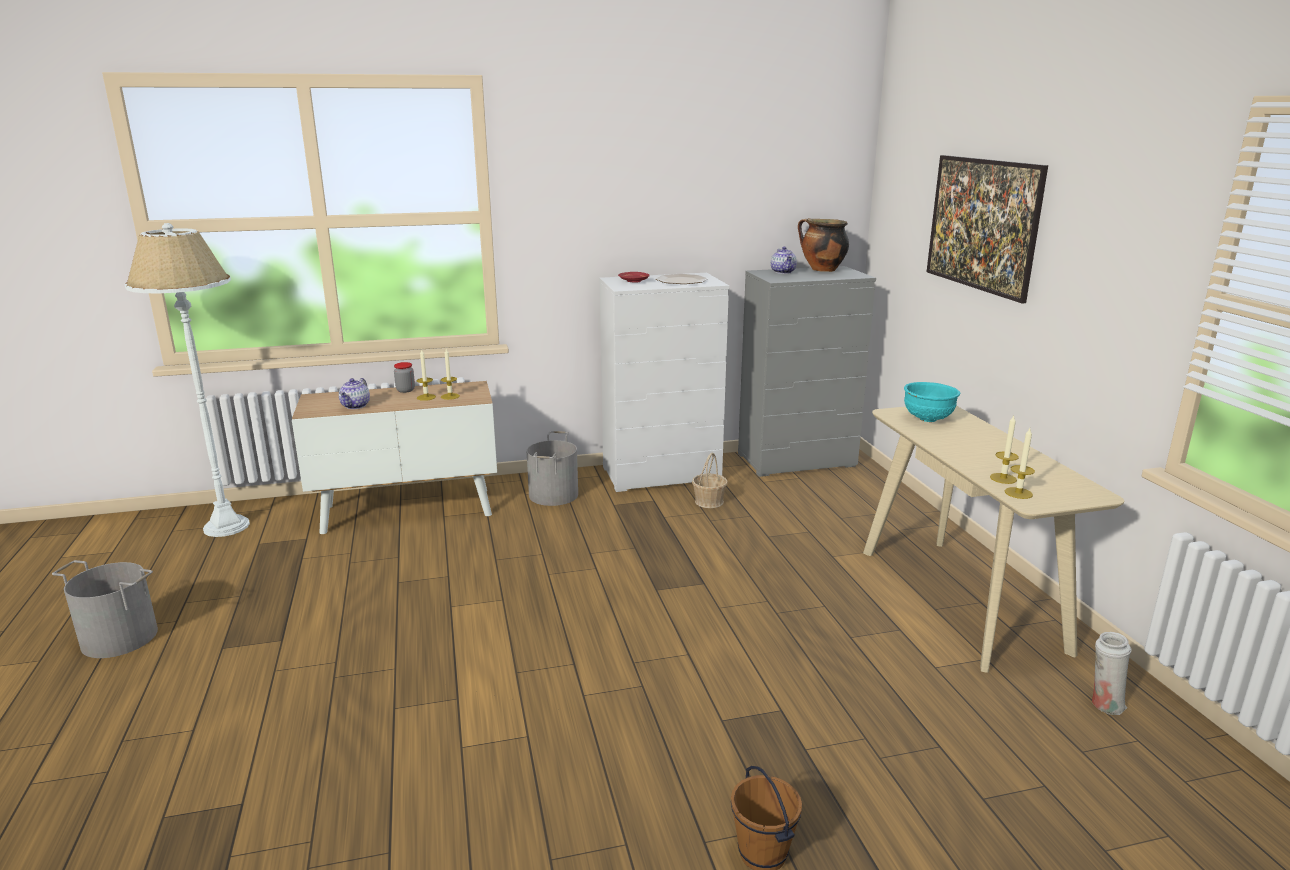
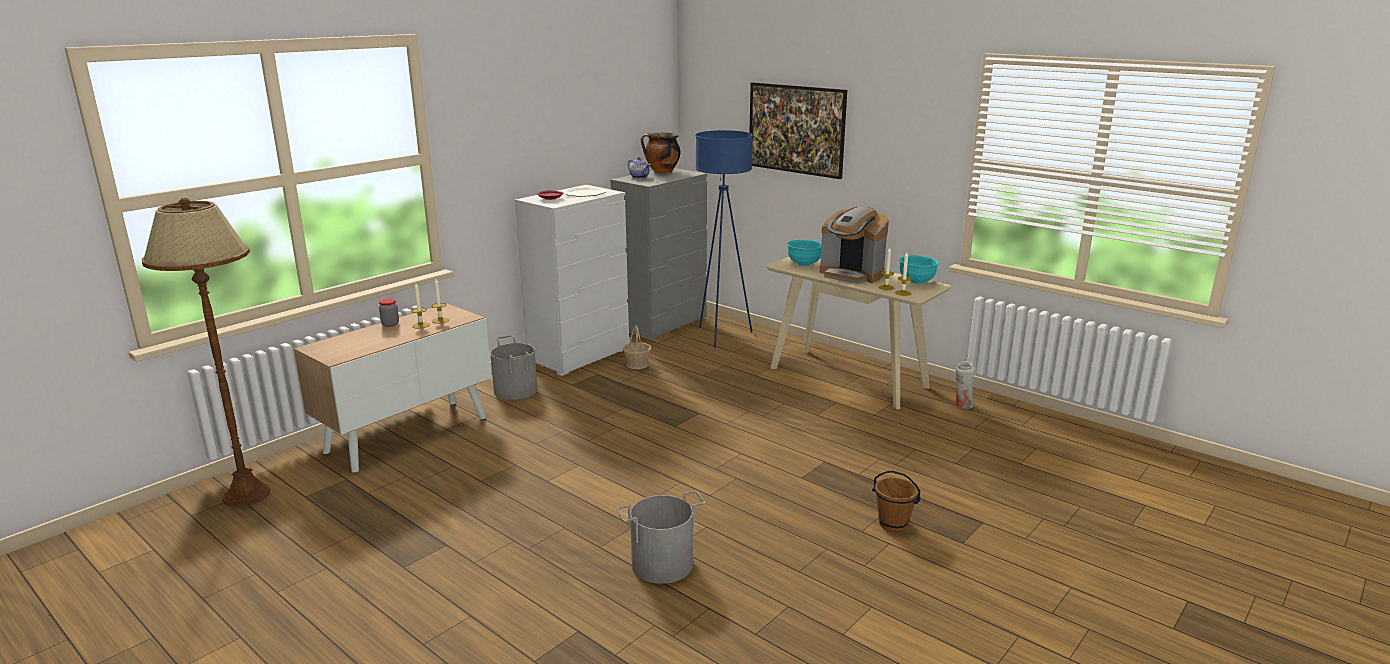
camera: 35 degrees left, 0 degrees up
(120, 637) = (292, 595): grey bucket -> grey bucket (662, 563)
(227, 526) = (247, 495): white floor lamp -> brown floor lamp
(356, 406) = (370, 345): teapot -> none
(850, 494) = (721, 336): none -> blue floor lamp
(977, 448) = (851, 275): none -> coffee machine
(1069, 482) = (917, 282): none -> turquoise bowl

